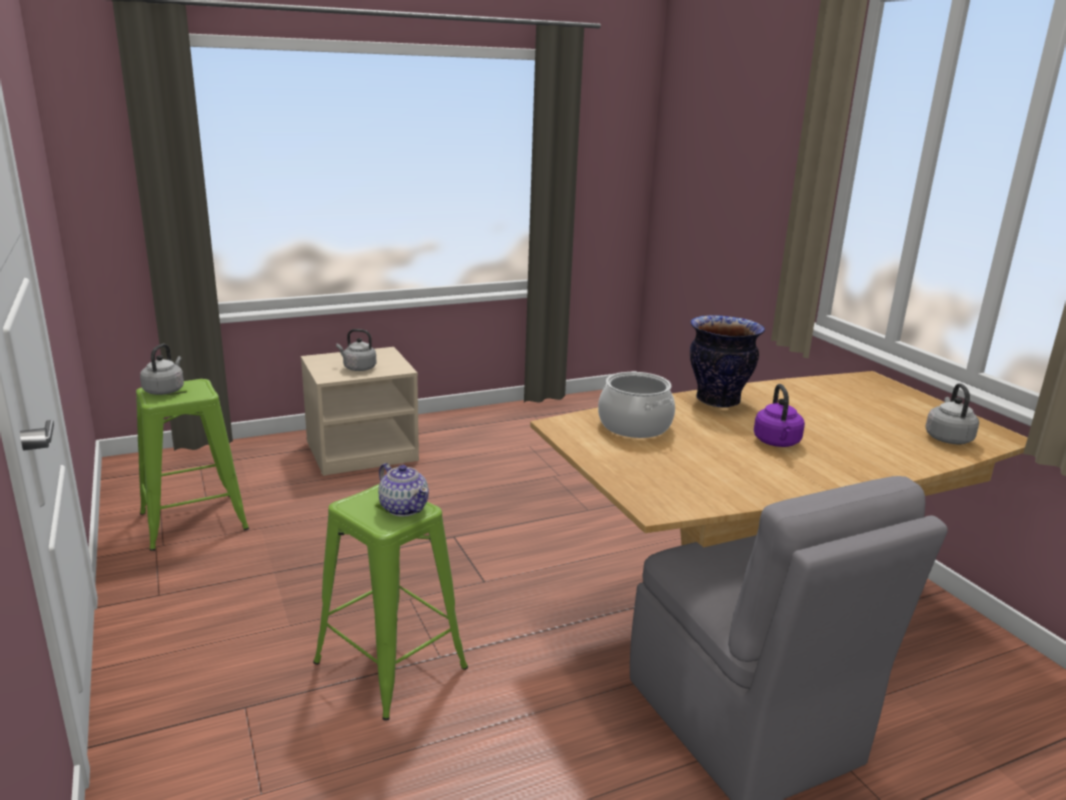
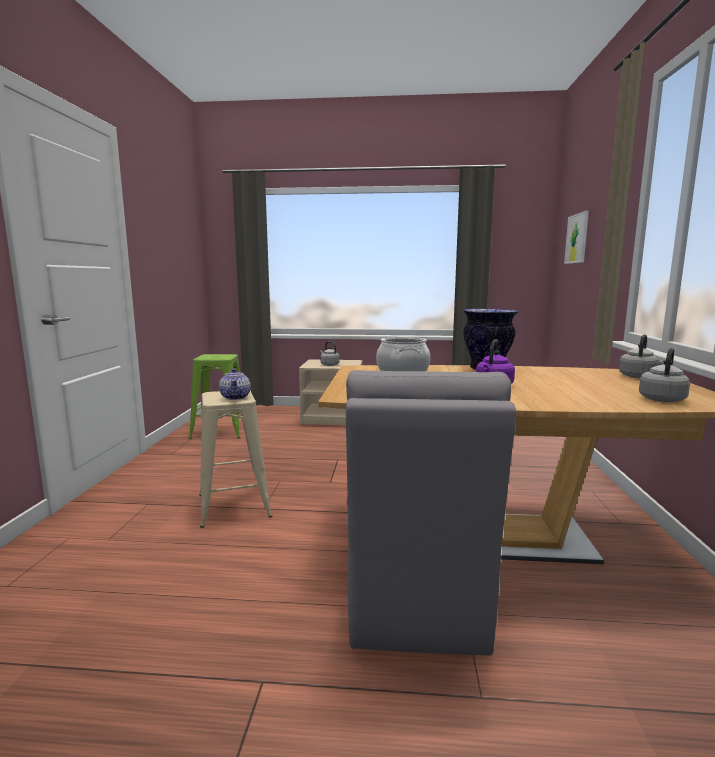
camera: 30 degrees right, 10 degrees down
(165, 390) = (211, 355): grey kettle -> grey kettle (637, 376)
(390, 664) = (234, 505): green stool -> beige stool
(713, 156) = (577, 238): none -> picture

